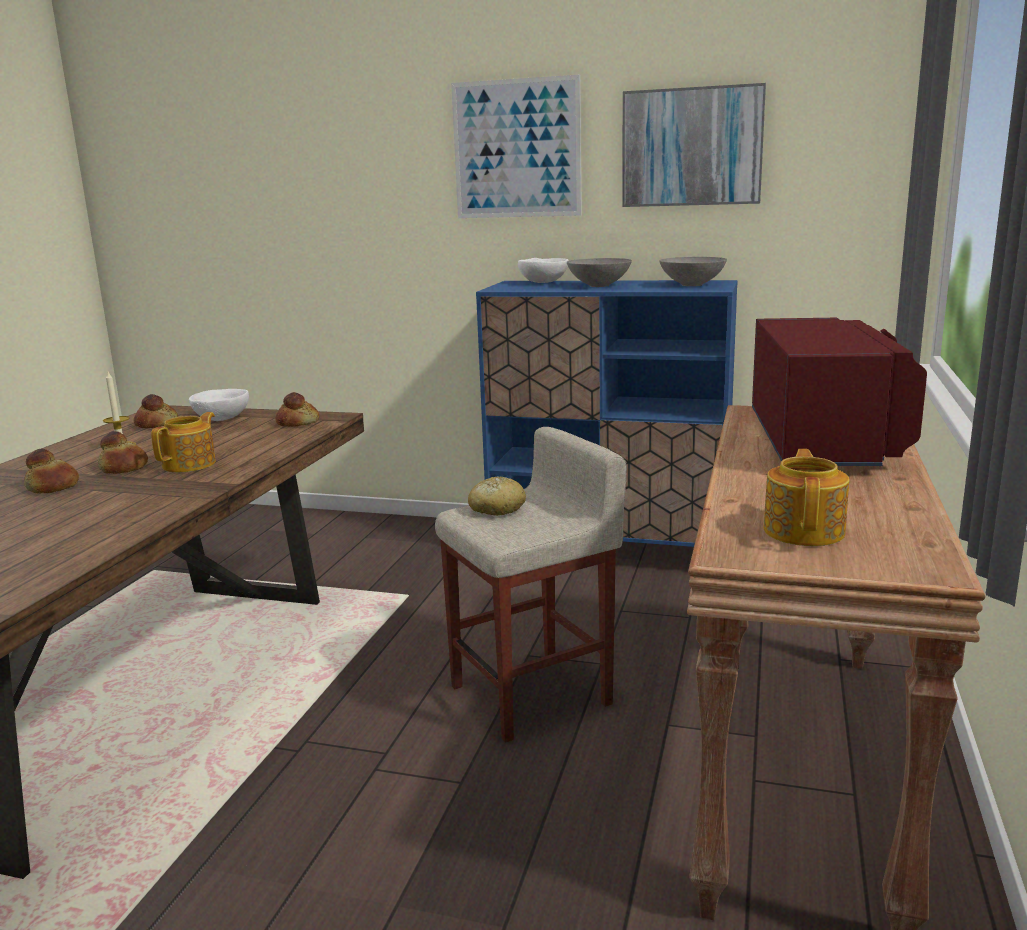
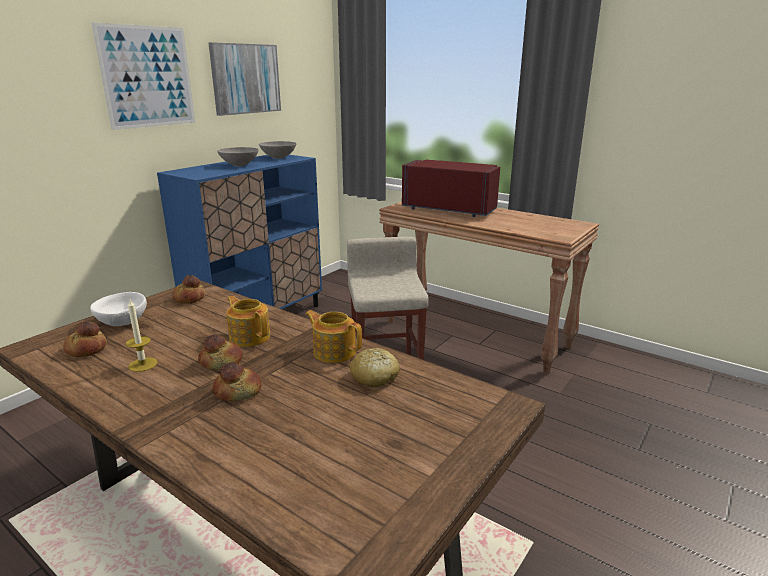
camera: 70 degrees left, 5 degrees up
(496, 508) = (370, 286): bread -> bread (374, 377)
(543, 282) = (195, 169): white bowl -> none
(805, 530) = (544, 227): teapot -> teapot (334, 351)

